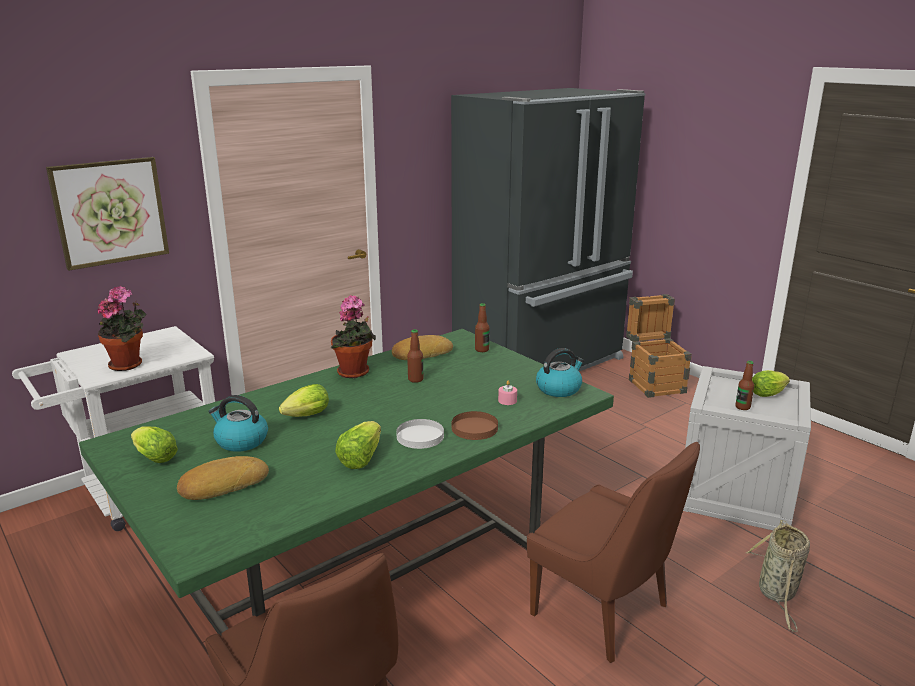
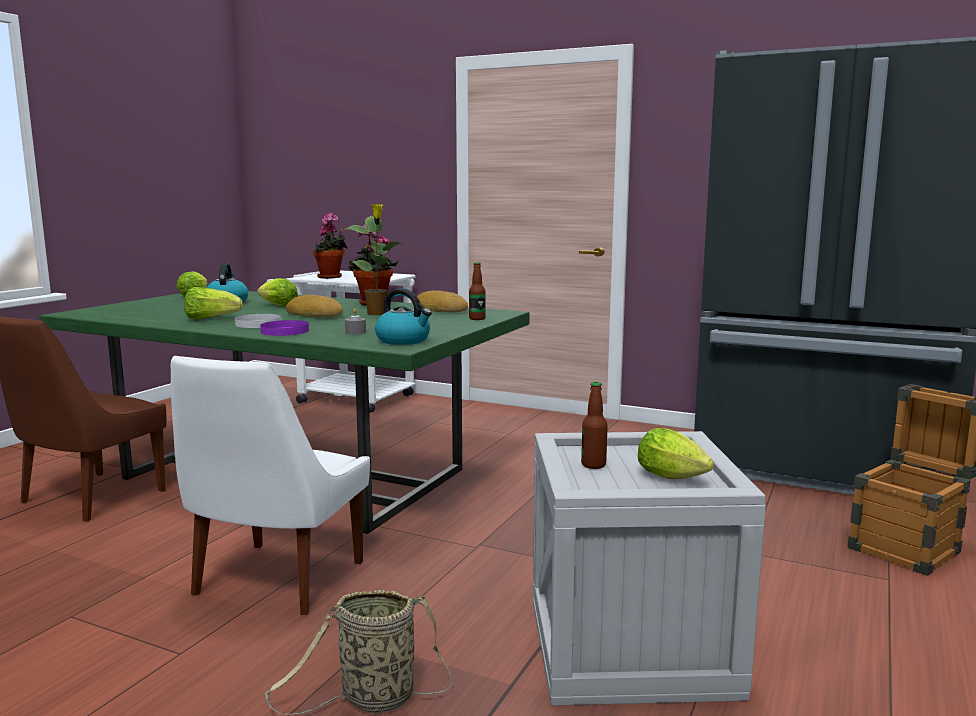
camera: 65 degrees right, 10 degrees down
(110, 212) = (387, 170): picture -> none
(223, 484) = (161, 307): bread -> bread (315, 314)
(415, 379) = (377, 314): bottle -> potted plant
(474, 428) = (284, 331): brown plate -> purple plate
(507, 400) = (355, 332): pink candle -> grey candle
(604, 612) = (275, 581): brown chair -> white chair

